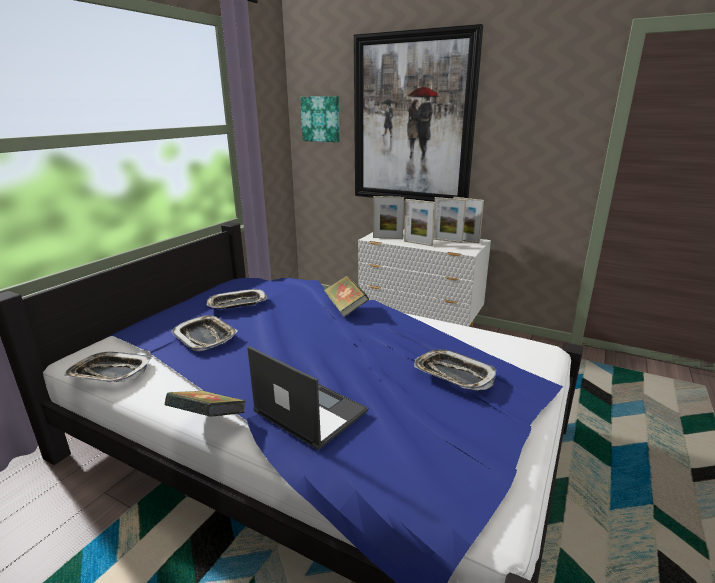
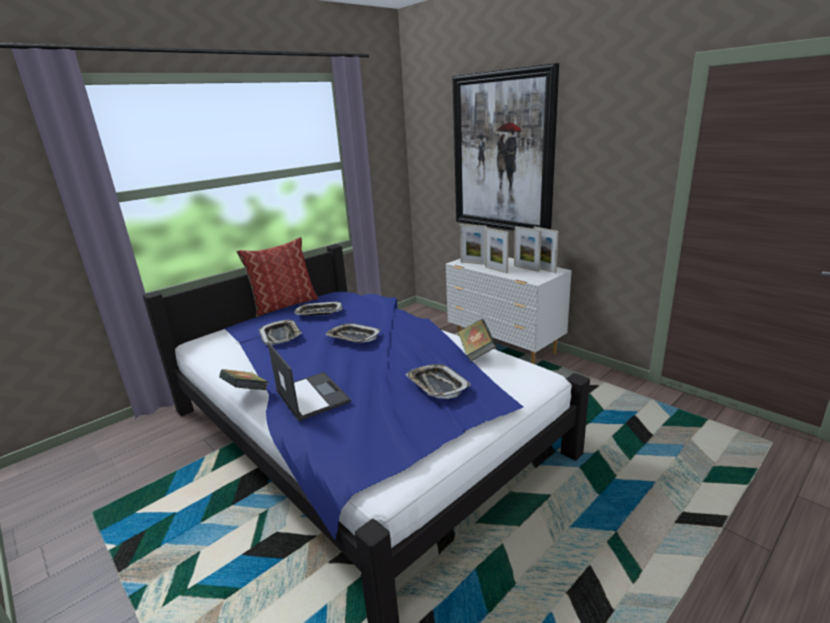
camera: 20 degrees right, 0 degrees up
(110, 373) = (209, 354): tray -> tray (353, 337)
(181, 298) = (284, 305): none -> pillow
(321, 119) = (430, 151): picture -> none
(345, 308) = (397, 323): book -> book (476, 351)

